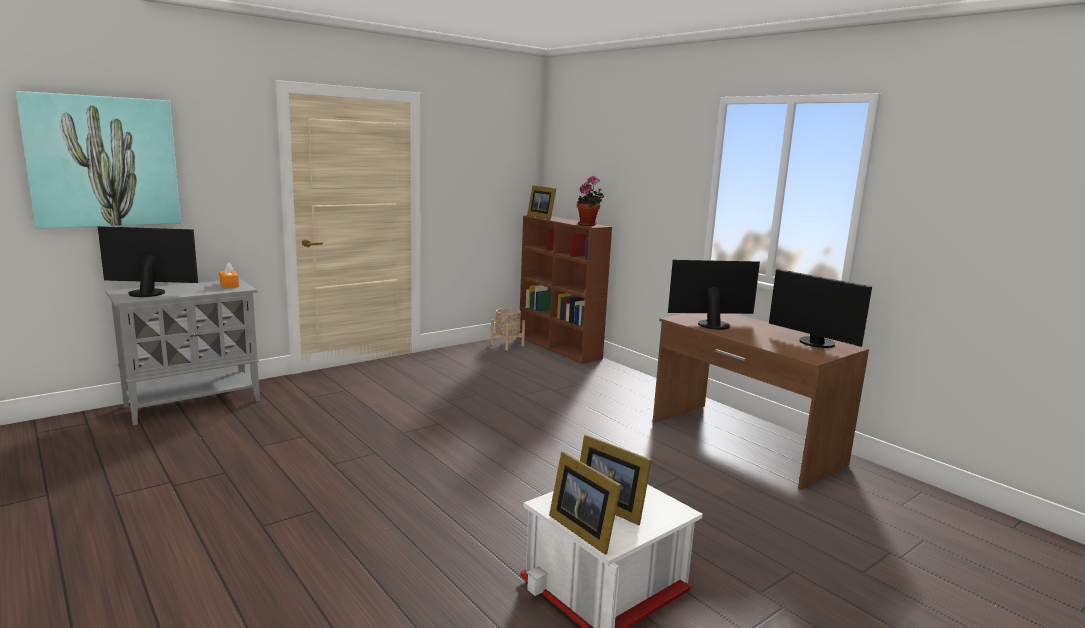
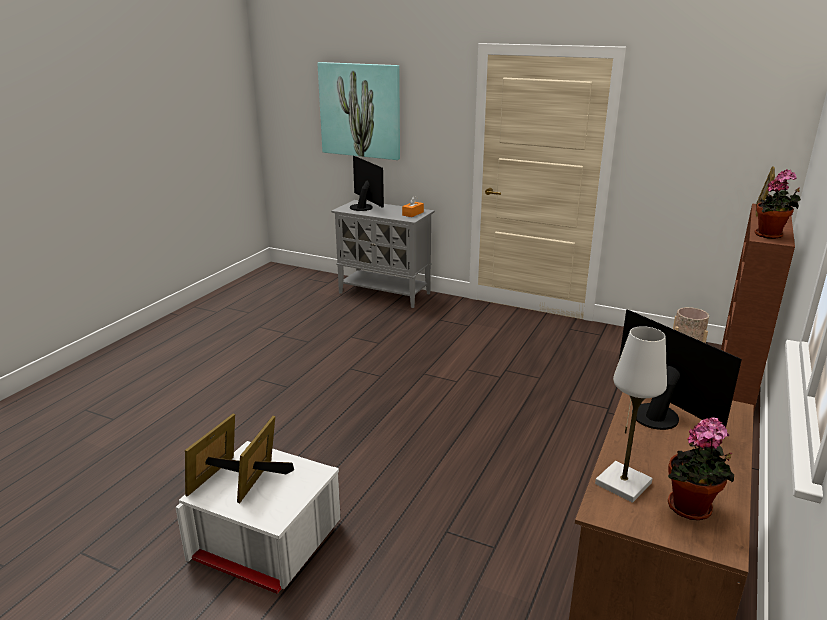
camera: 65 degrees right, 10 degrees up
(784, 348) = (623, 483): none -> white table lamp
(815, 343) = (691, 510): monitor -> potted plant

